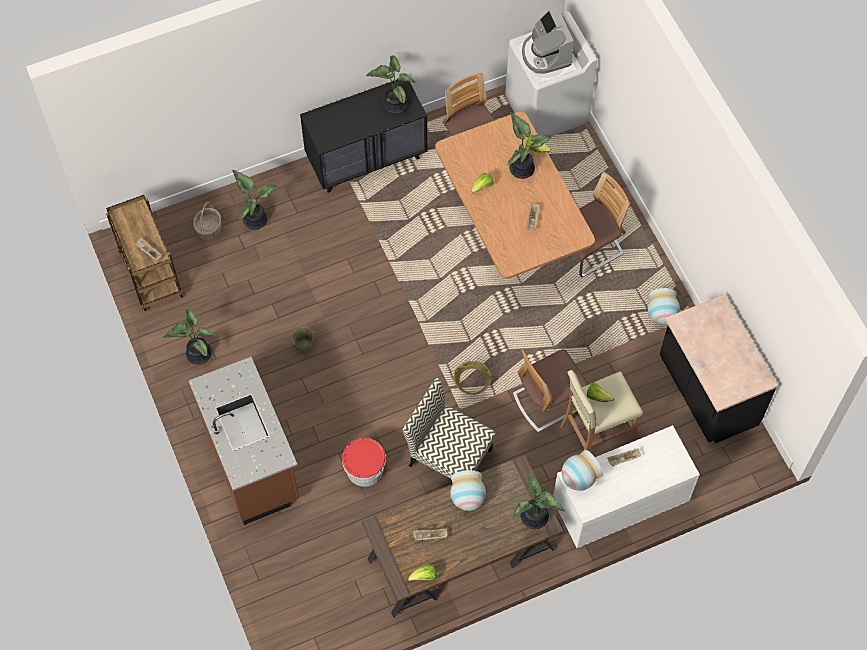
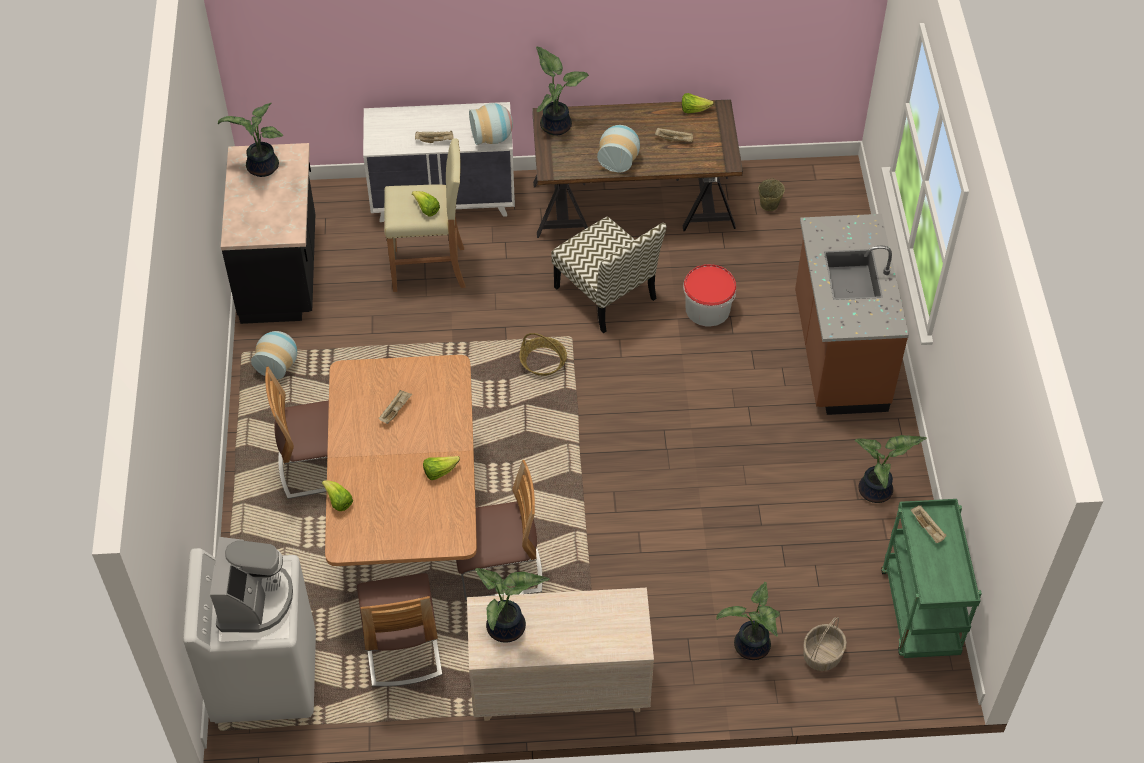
camera: 160 degrees left, 10 degrees down
(150, 275) = (921, 614): brown cart -> green cart
(304, 345) = (735, 461): beige bucket -> beige bucket (769, 204)
(367, 159) = (559, 687): black dresser -> beige dresser
(522, 168) = (372, 481): potted plant -> potted plant (261, 168)
(548, 400) = (464, 315): chair -> chair (499, 569)

